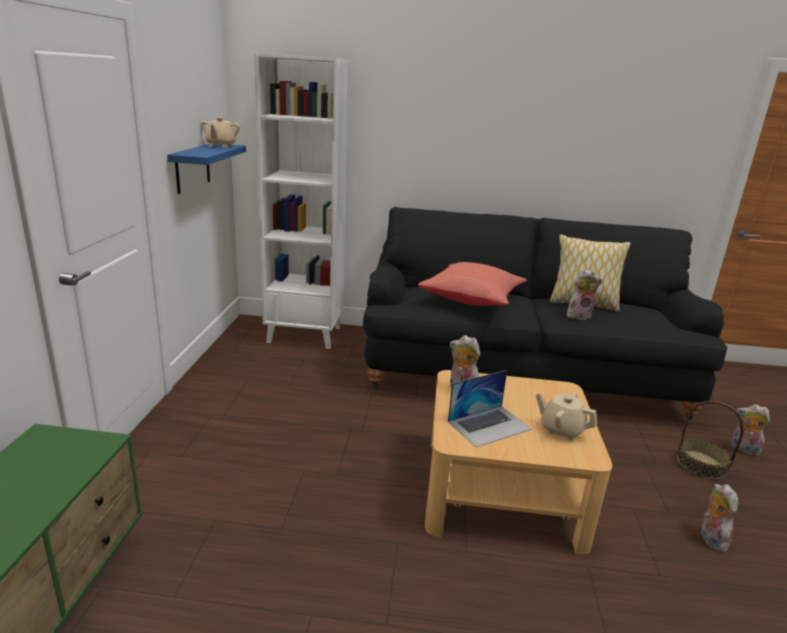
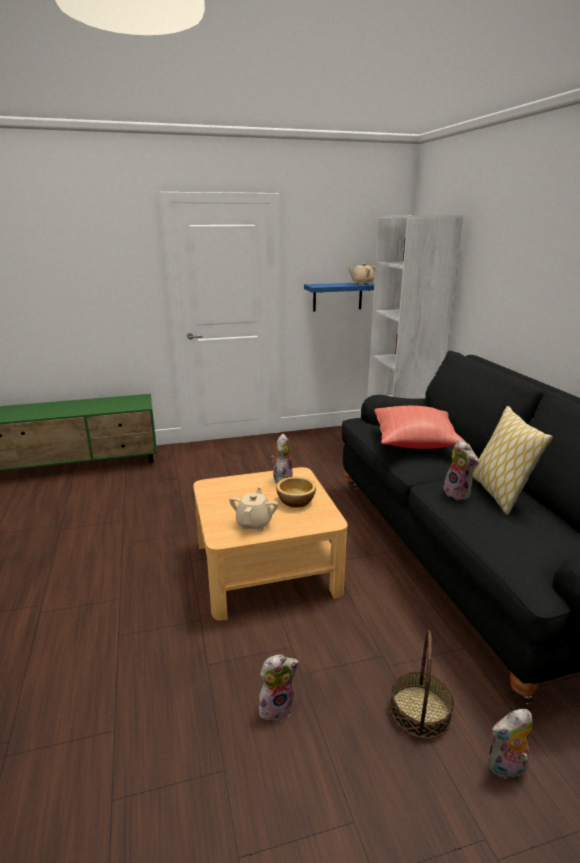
camera: 70 degrees right, 0 degrees up
(489, 425) = (239, 494): laptop -> none
(518, 395) = (296, 501): none -> bowl
(743, 449) = (506, 768): plush toy -> plush toy turned 120 degrees counterclockwise

